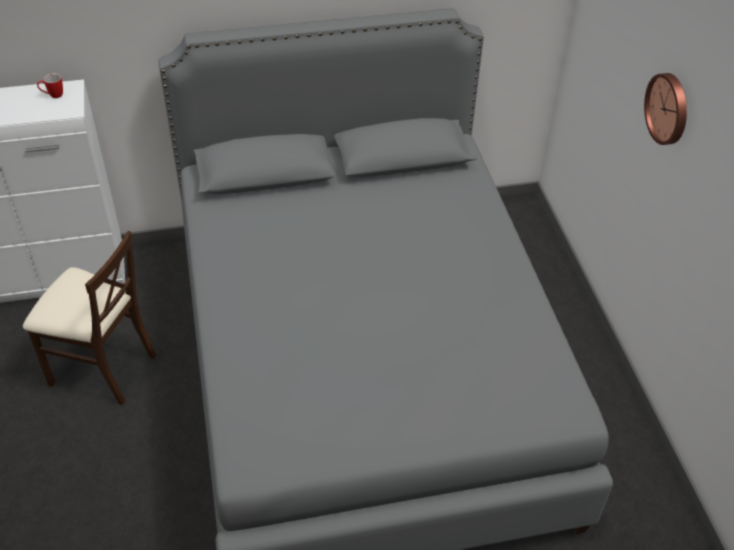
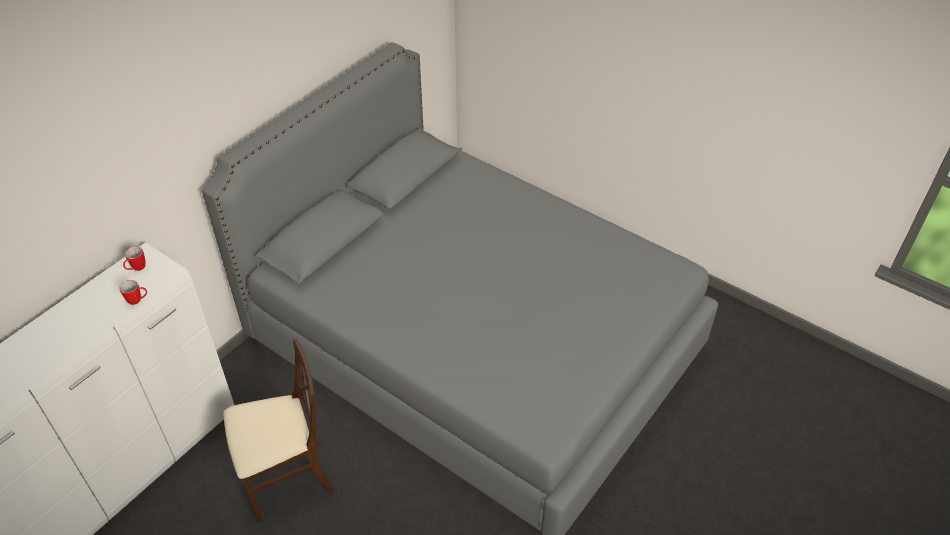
camera: 40 degrees left, 0 degrees up
(24, 119) = (138, 300): none -> mug
(669, 108) = (607, 43): wall clock -> none

